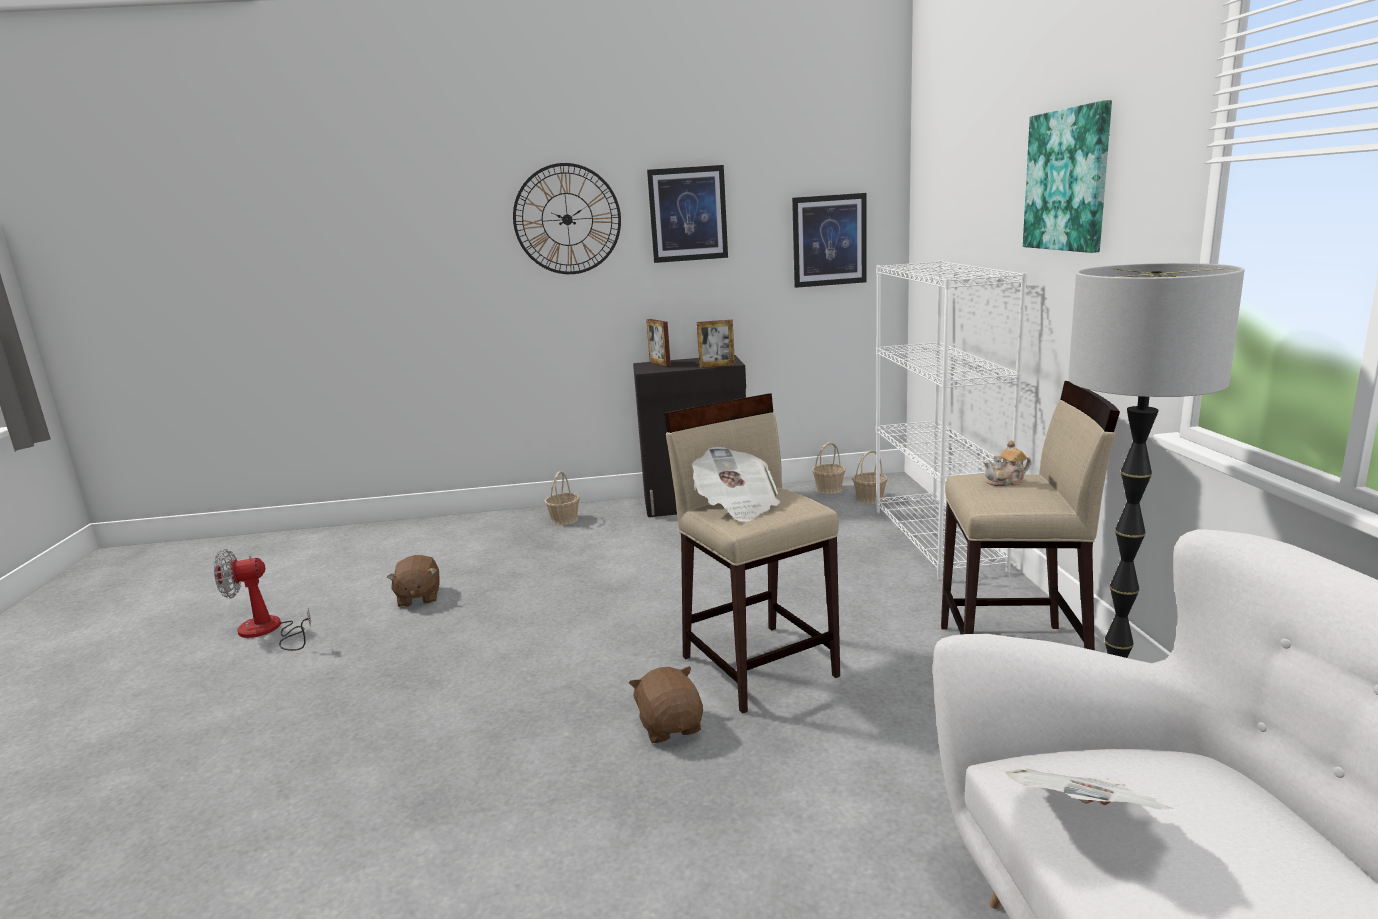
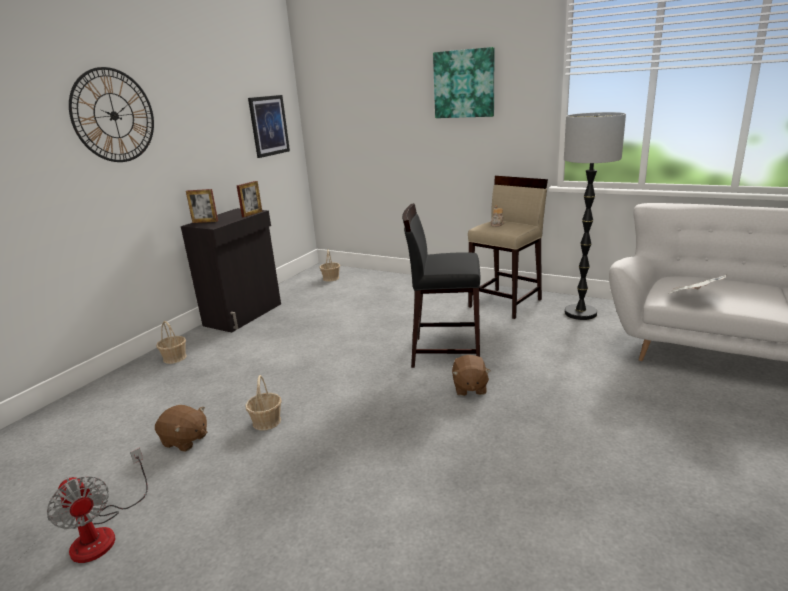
camera: 55 degrees left, 5 degrees up
(268, 631) = (103, 533): fan -> fan turned 60 degrees counterclockwise
(670, 726) = (469, 388): brown plush toy -> brown plush toy turned 105 degrees counterclockwise
(688, 214) = (194, 110): picture -> none
(736, 506) = (444, 263): newspaper -> none
(759, 665) = (445, 351): beige stool -> black stool
(829, 489) = (301, 282): basket -> basket (267, 421)
(937, 540) = (397, 281): white bookcase -> none

